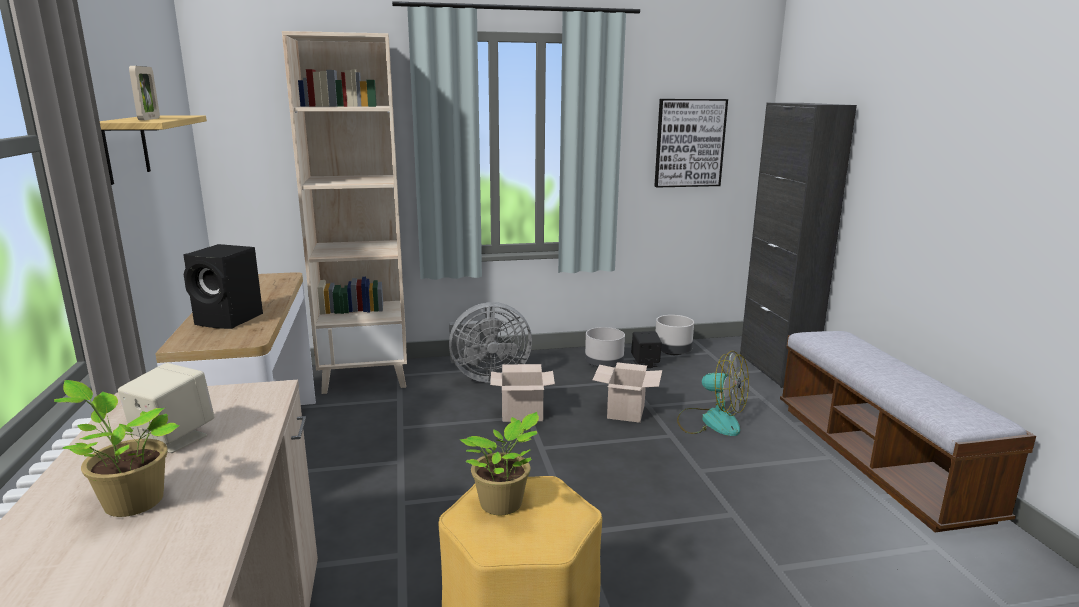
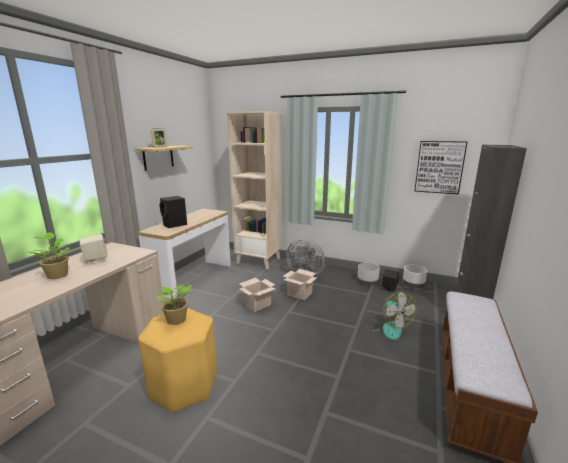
camera: 35 degrees right, 0 degrees up
(625, 411) = (348, 308): cardboard box -> cardboard box (258, 304)

